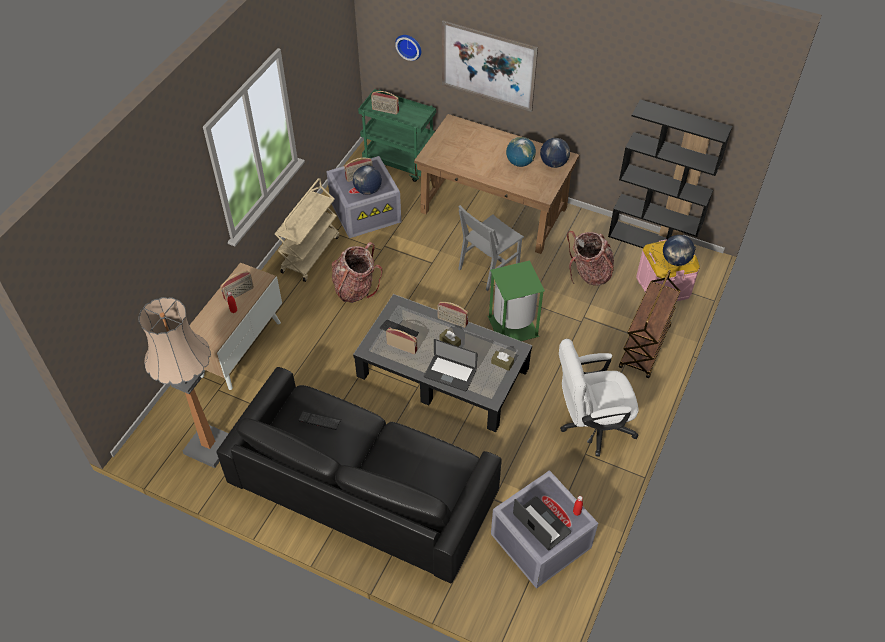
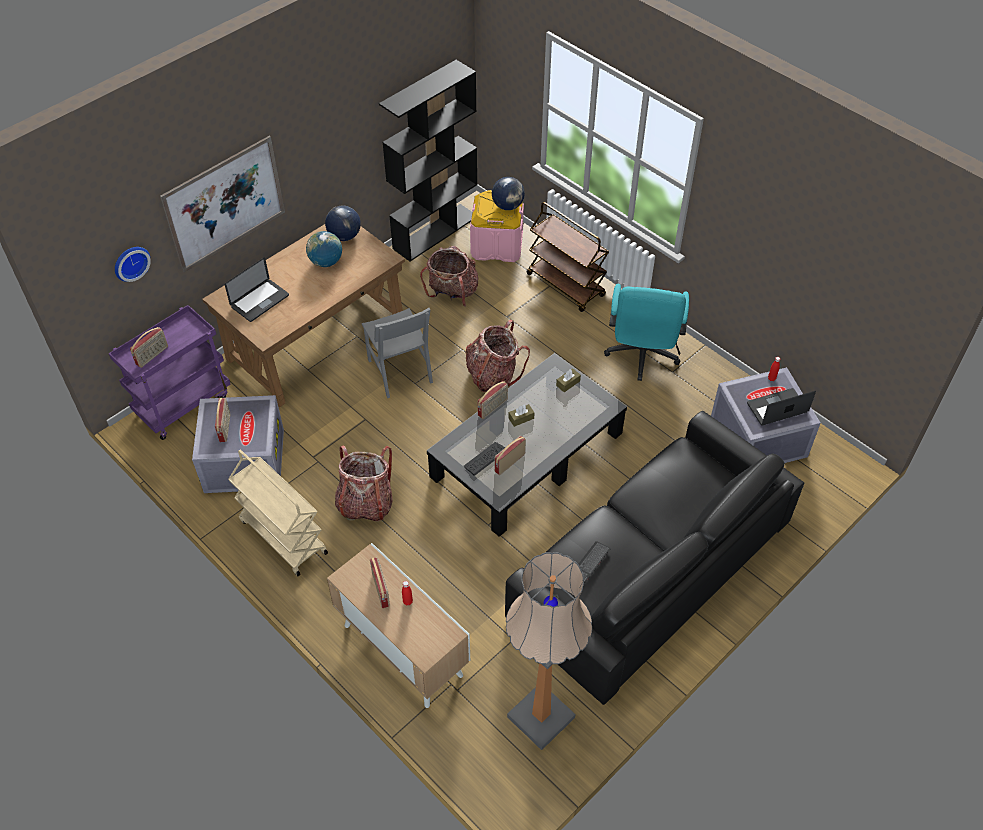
camera: 70 degrees left, 0 degrees up
(368, 190) = (255, 425): globe -> none
(400, 163) = (183, 403): green cart -> purple cart
(450, 374) = (564, 431): laptop -> laptop (260, 301)
(514, 327) = (493, 375): green trash can -> backpack
(590, 425) = (641, 356): white office chair -> turquoise office chair

